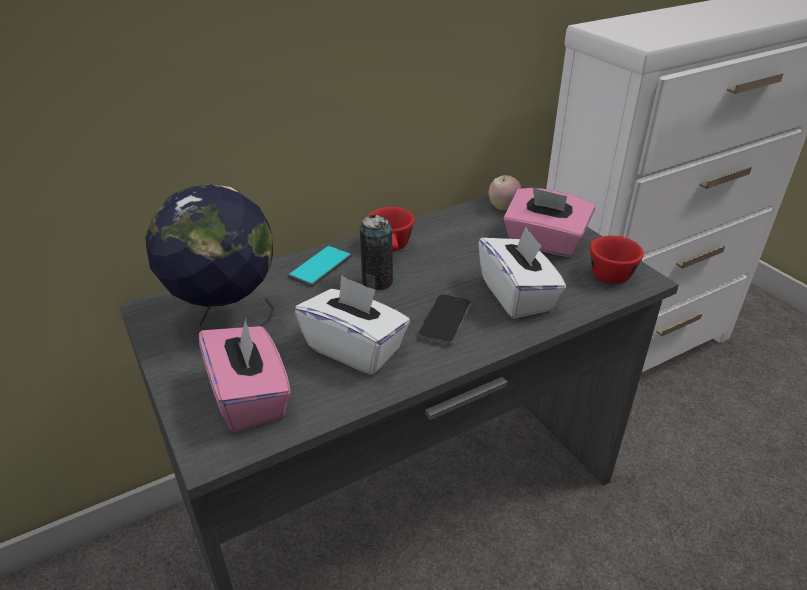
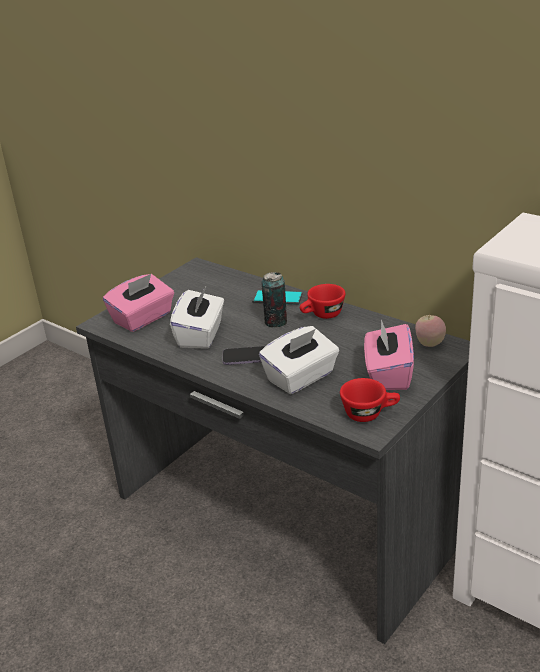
camera: 70 degrees right, 5 degrees down
(226, 320) = (202, 289): globe -> none

